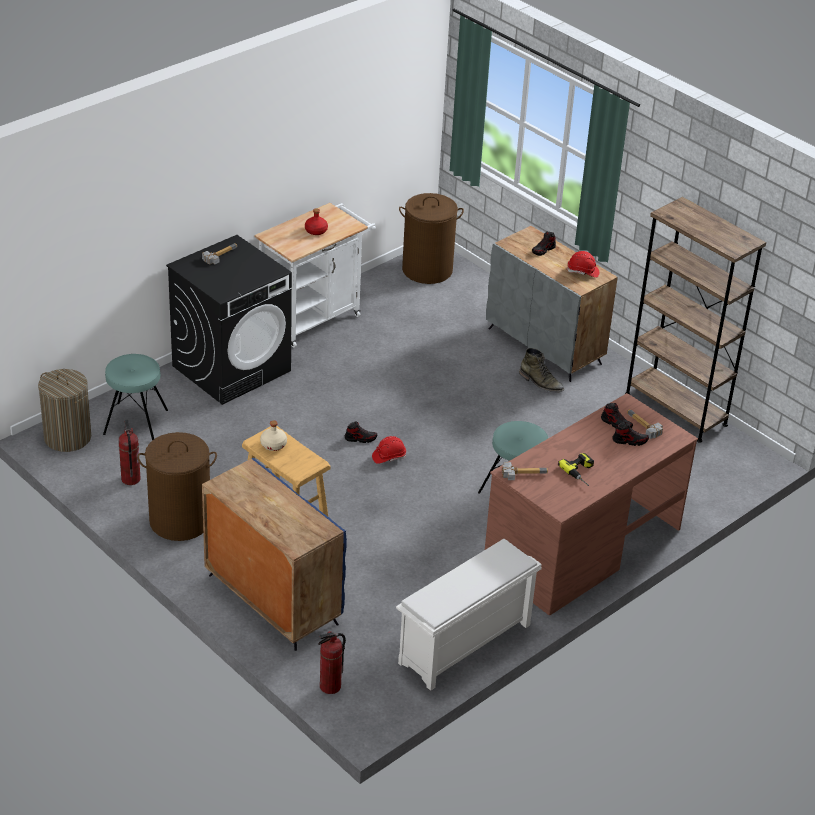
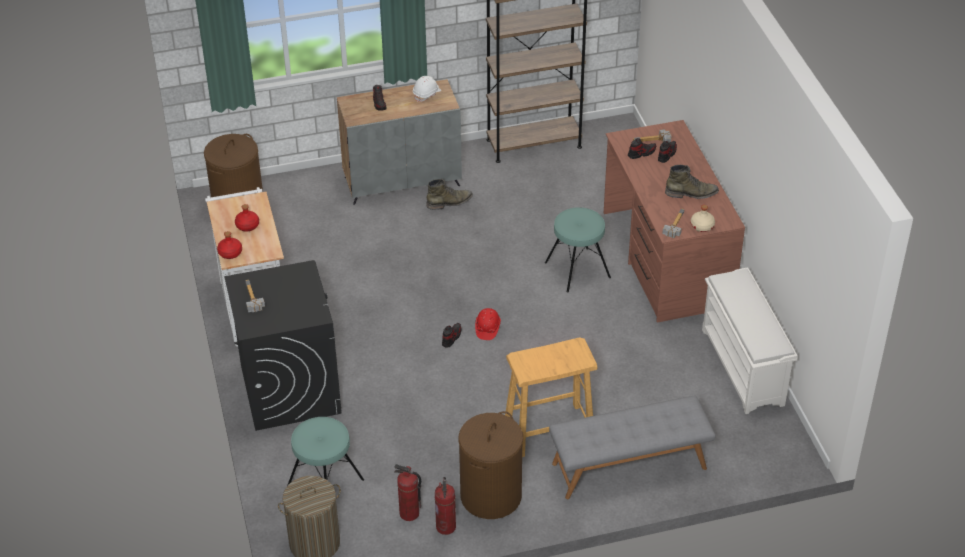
camera: 60 degrees left, 5 degrees up
(272, 599) = (629, 466): blue cabinet -> grey bench
(273, 445) = (536, 363): beige bottle -> beige bottle (702, 226)
(275, 233) = (230, 253): none -> red bottle
(330, 687) = (753, 465): fire extinguisher -> fire extinguisher (446, 527)
(582, 472) = (691, 193): power drill -> green boot
(583, 272) = (427, 94): red hard hat -> white hard hat

